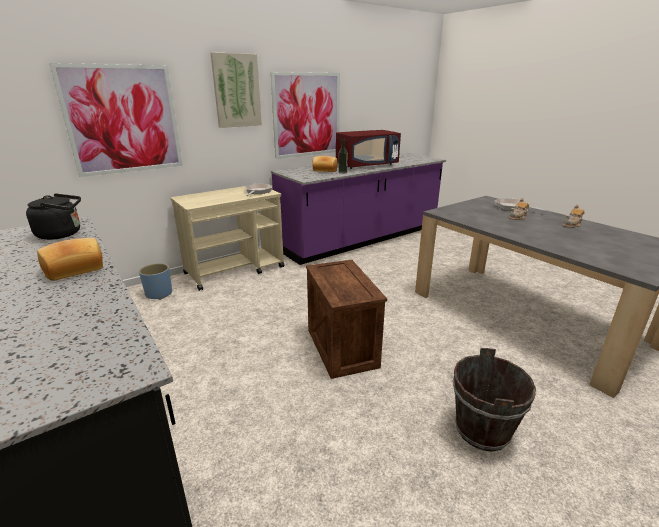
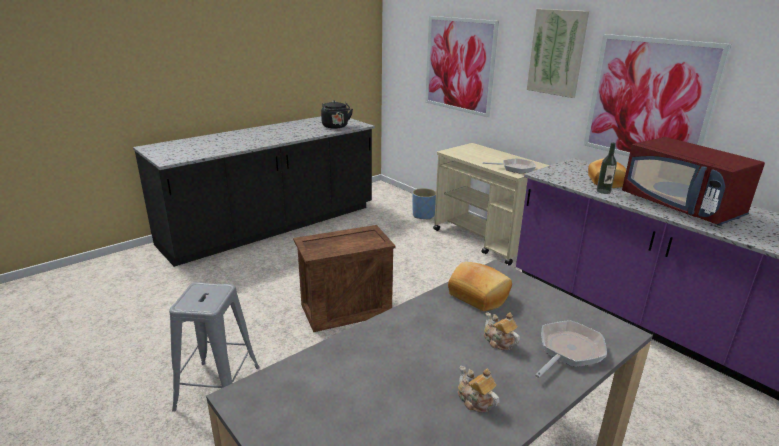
camera: 85 degrees right, 0 degrees up
(74, 269) = (279, 137): bread -> bread (479, 295)
(481, 430) = (218, 388): brown bucket -> grey stool

